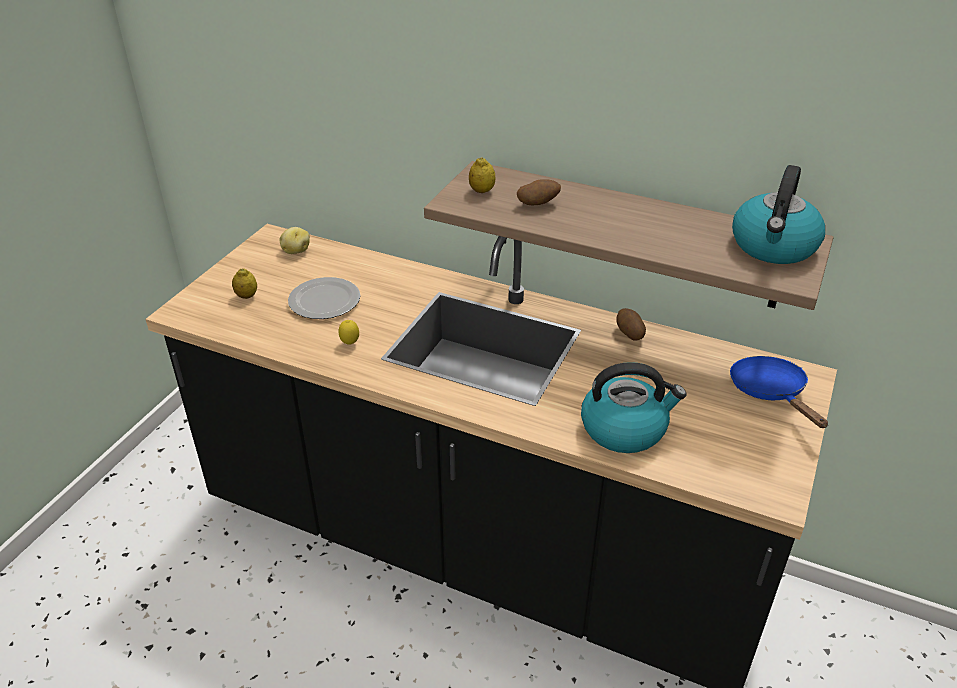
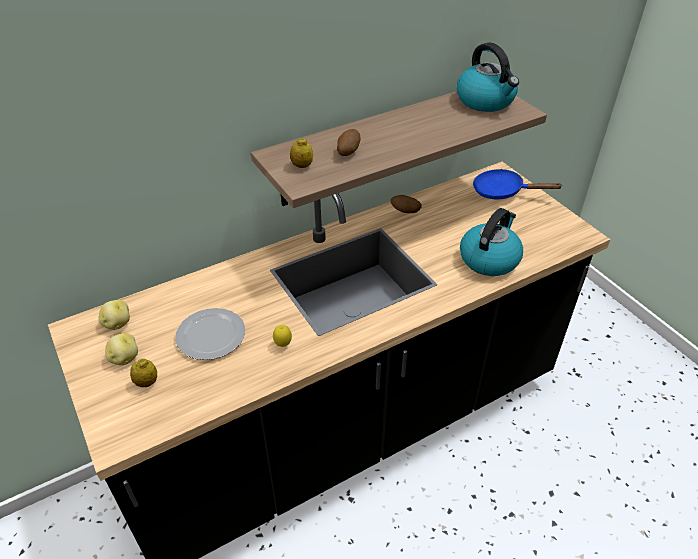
camera: 55 degrees left, 5 degrees up
(262, 273) = (124, 358): none -> potato

